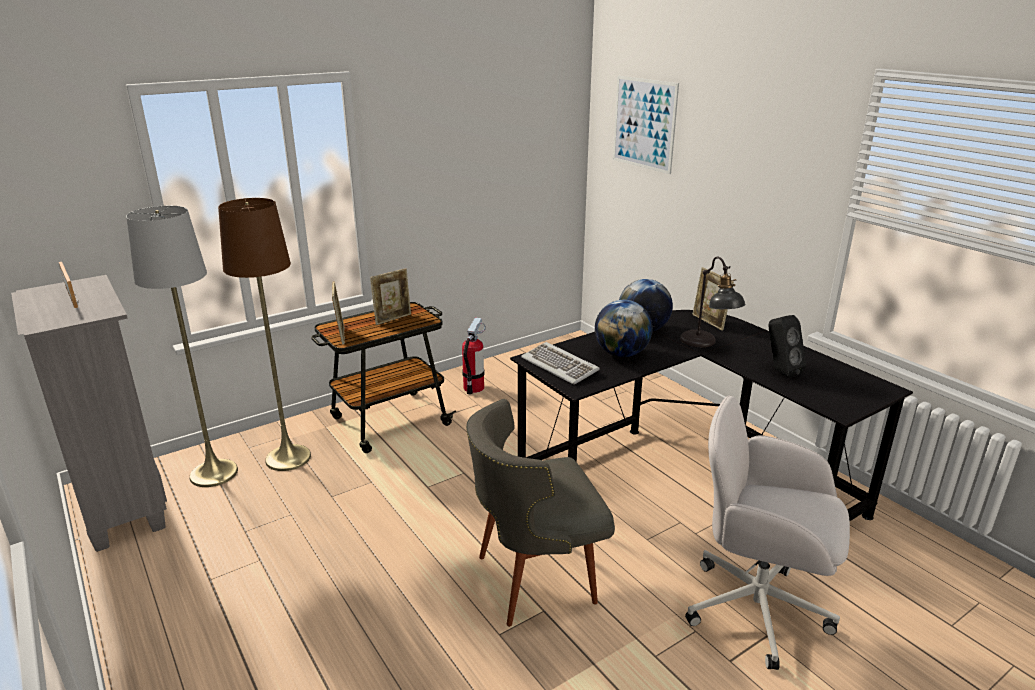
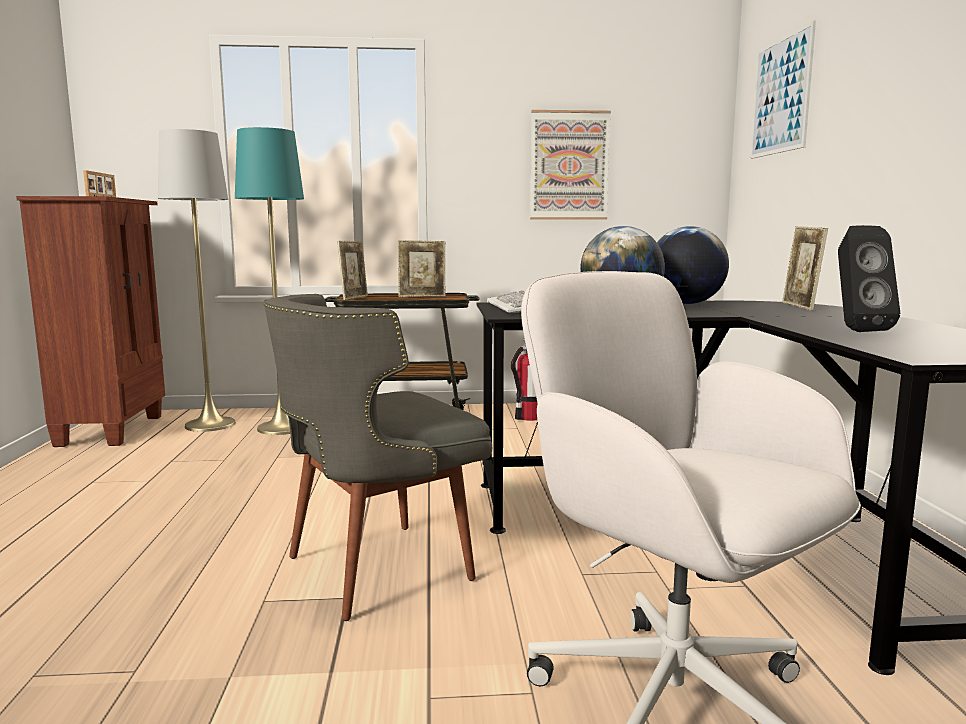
camera: 30 degrees right, 15 degrees down
(125, 510) = (113, 431): grey cabinet -> brown cabinet
(288, 458) = (282, 428): brown floor lamp -> turquoise floor lamp
(476, 171) = (569, 165): none -> picture
(537, 580) = (380, 568): grey chair -> grey chair turned 45 degrees counterclockwise
(708, 345) = (765, 314): grey table lamp -> none

